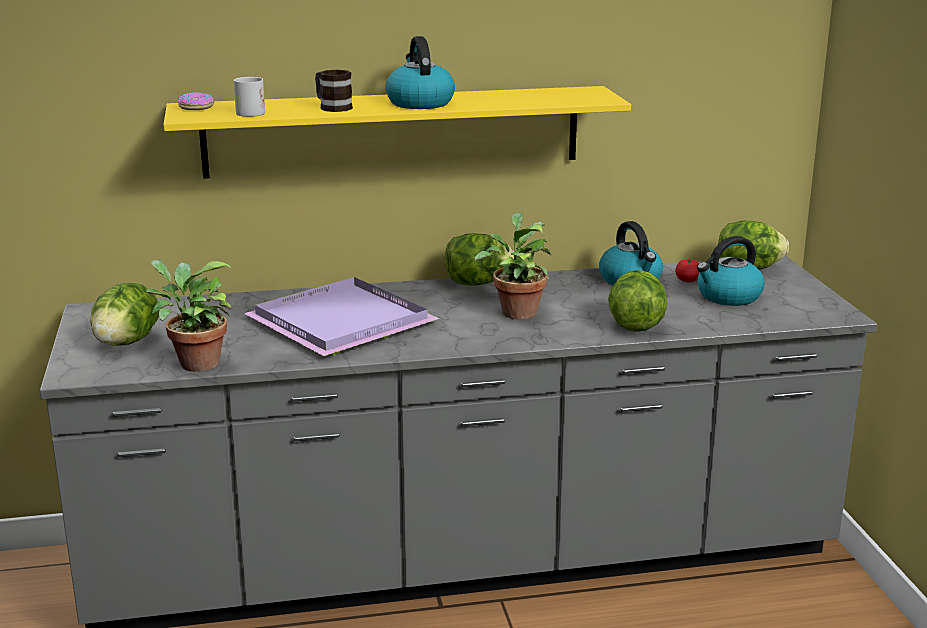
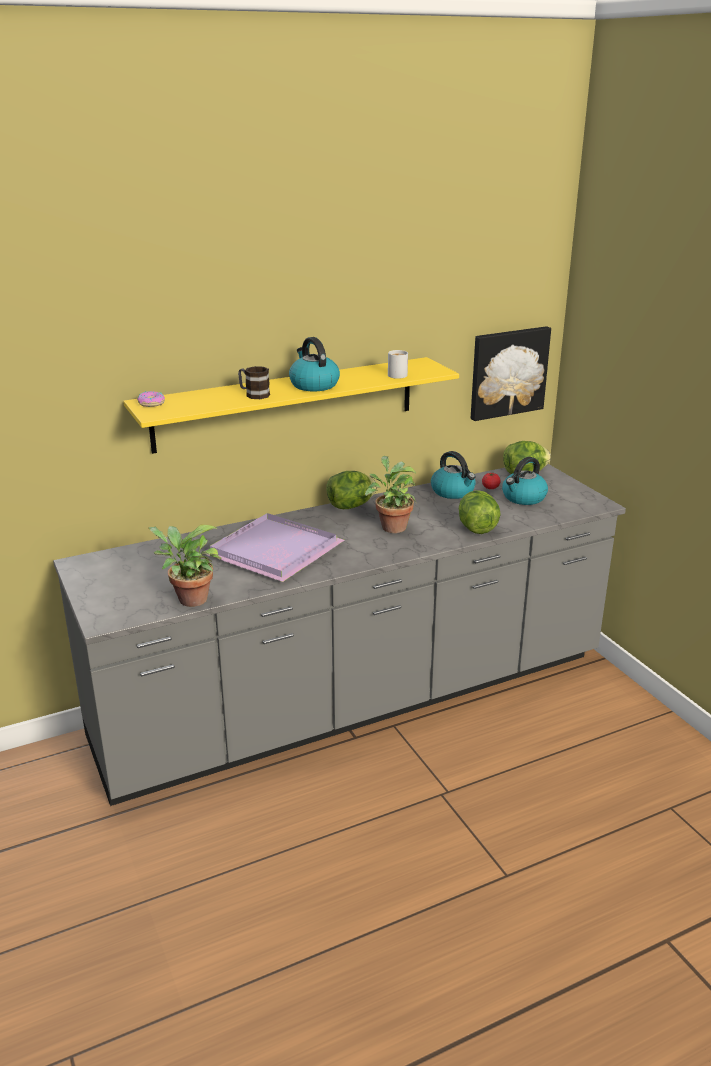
camera: 15 degrees left, 5 degrees up
(126, 342) = (125, 588): lettuce -> none
(252, 112) = (198, 404): white mug -> white mug (396, 374)
(732, 120) = (507, 372): none -> picture

